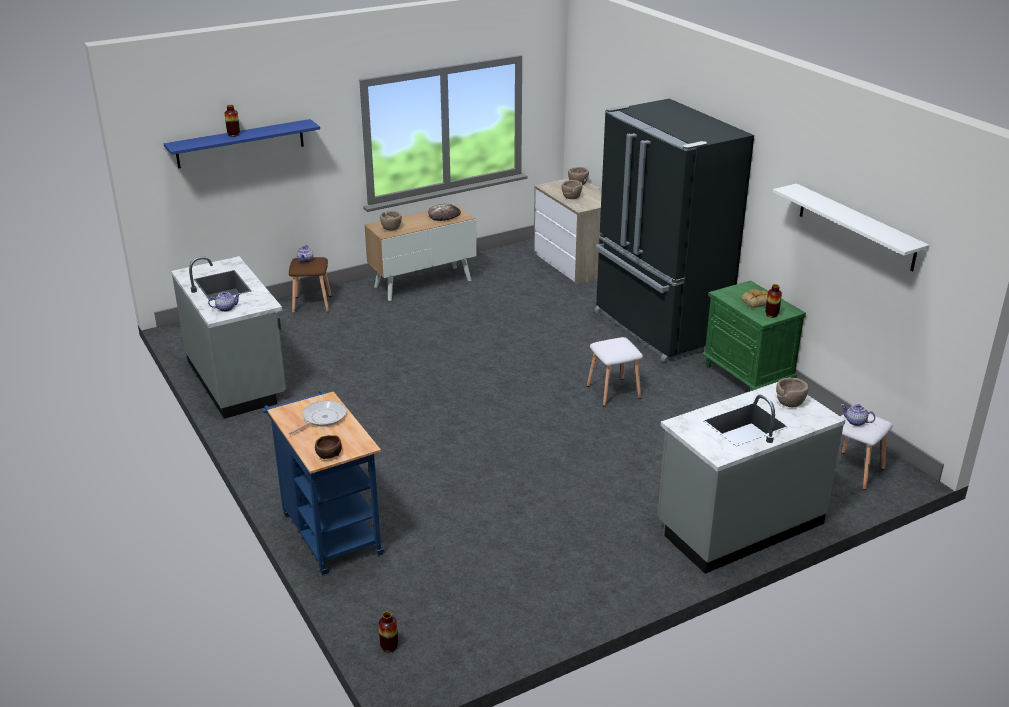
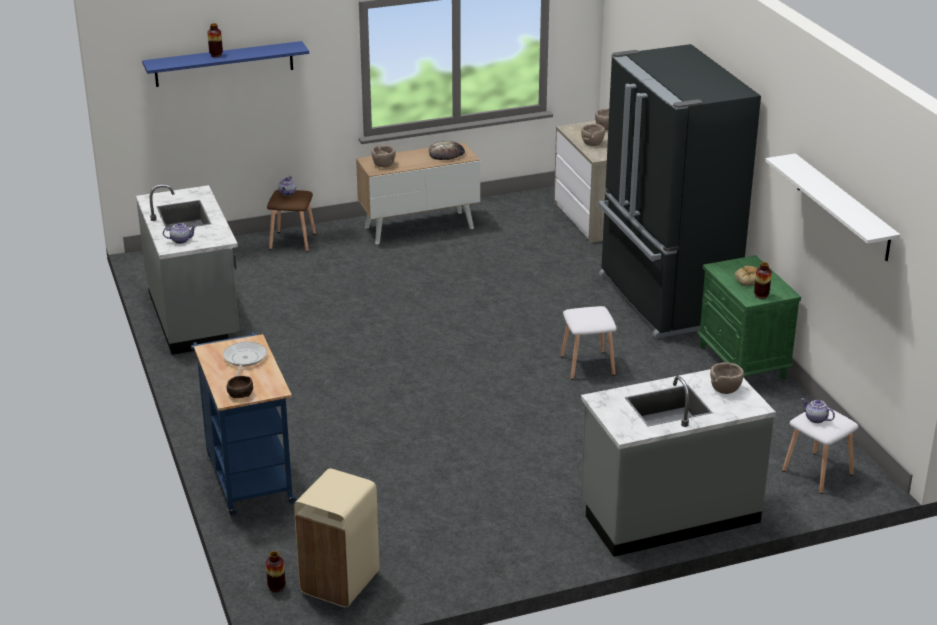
camera: 10 degrees right, 0 degrees up
(322, 418) = (244, 359): frying pan -> frying pan turned 45 degrees counterclockwise
(452, 633) = (341, 582): none -> beige trash can

